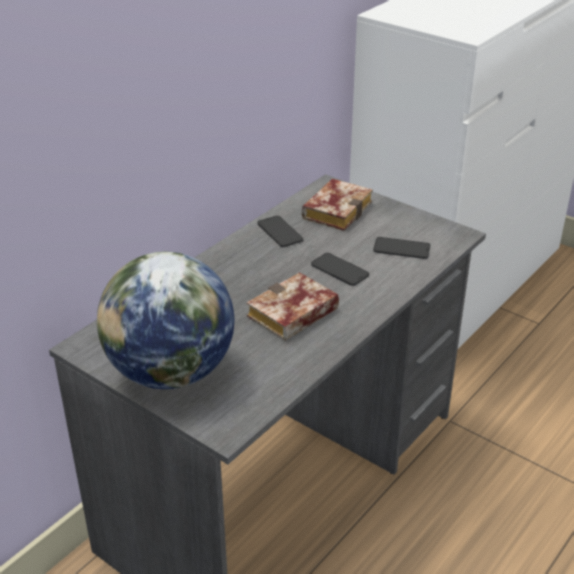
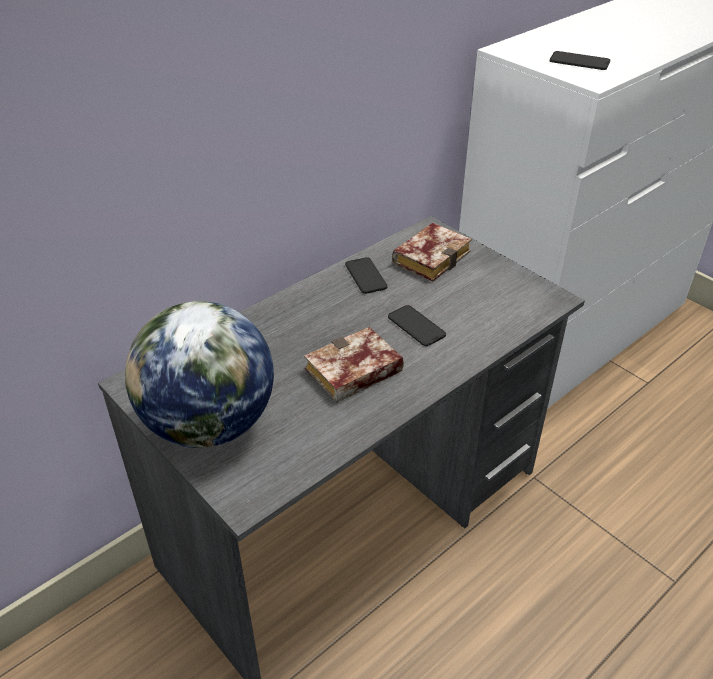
camera: 10 degrees right, 5 degrees up
(401, 248) = (488, 308): phone -> phone (579, 61)

